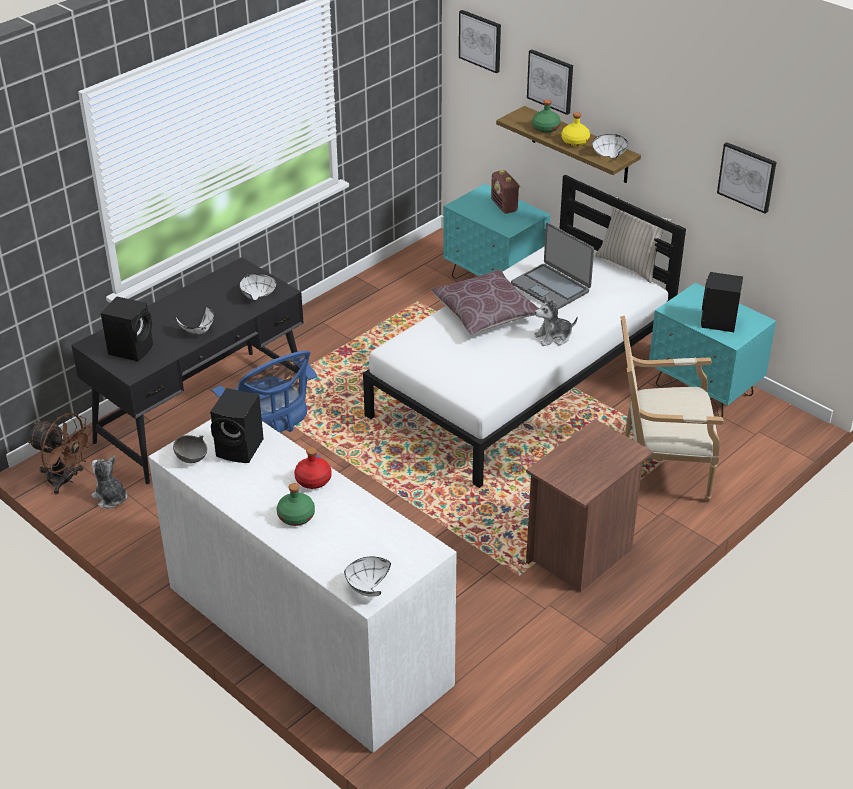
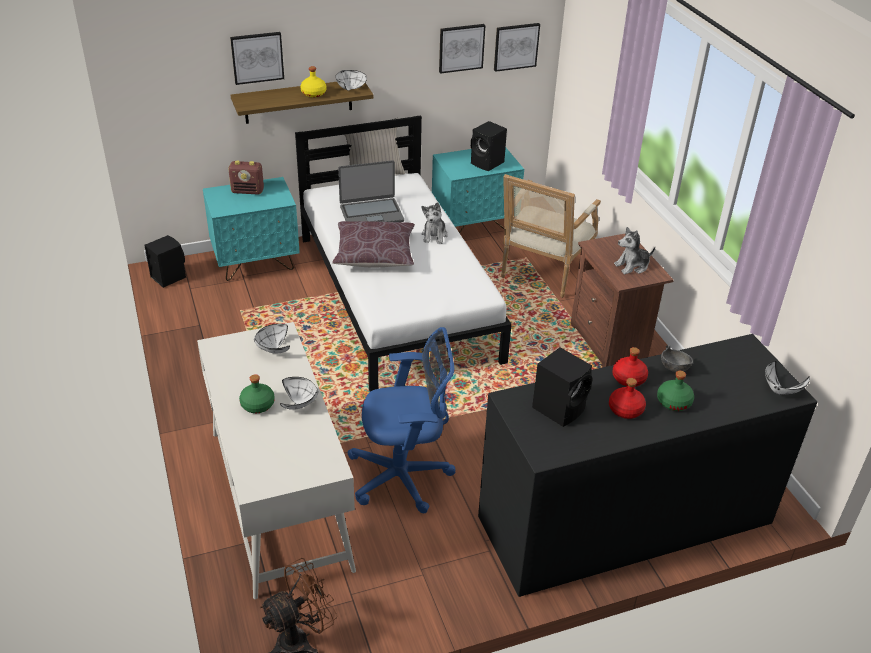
camera: 65 degrees left, 0 degrees up
(111, 498) = (357, 607): plush toy -> plush toy (632, 266)
(132, 349) = (289, 458): black speaker -> black speaker (168, 276)
(192, 458) = (556, 443): grey bowl -> grey bowl (674, 368)
(202, 414) = (280, 497): black desk -> white desk
(264, 488) = (625, 410): none -> red bottle
(307, 634) = (624, 519): white dresser -> black dresser
(480, 40) = (165, 55): picture -> picture (516, 46)
(545, 128) = (278, 97): green bottle -> green bottle (257, 405)

